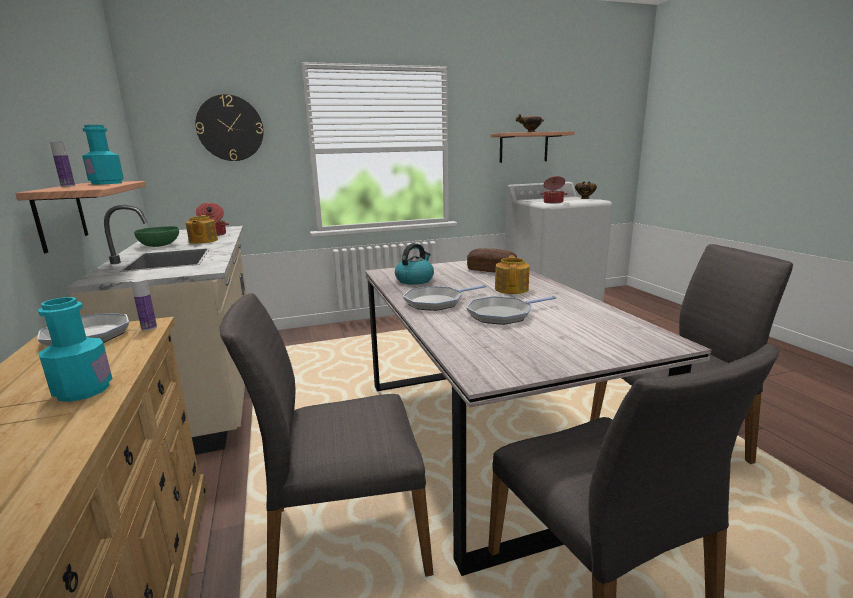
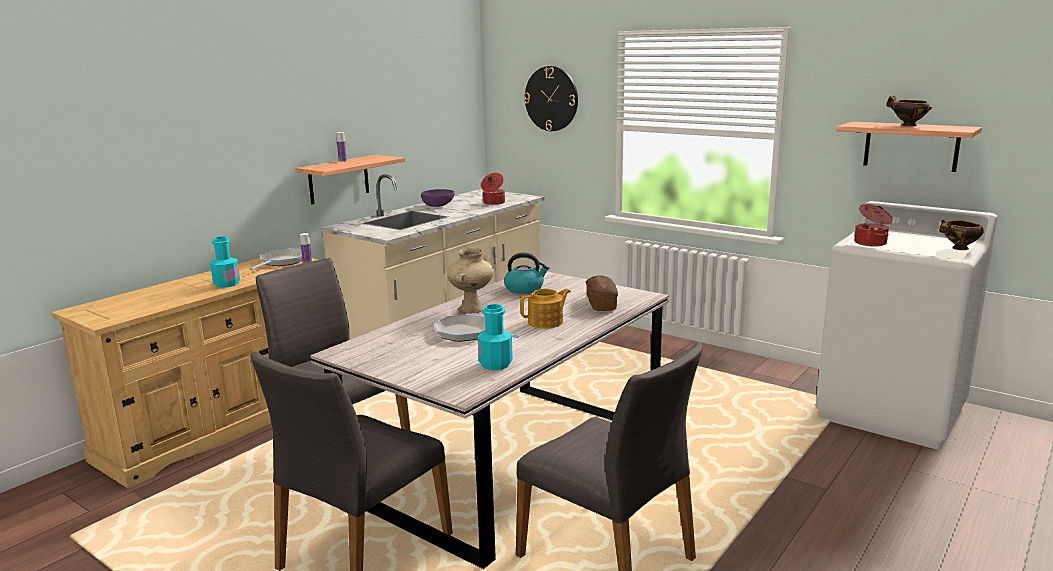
camera: 55 degrees right, 0 degrees up
(107, 183) = (368, 160): turquoise bottle -> turquoise bottle (495, 364)
(160, 245) = (438, 205): green bowl -> purple bowl
(203, 241) = (467, 208): teapot -> none
(436, 302) = (472, 309): frying pan -> beige vase

